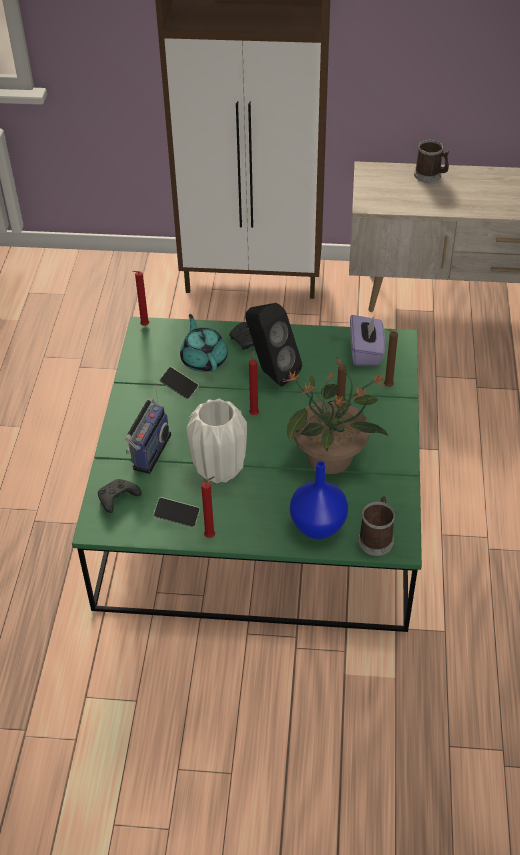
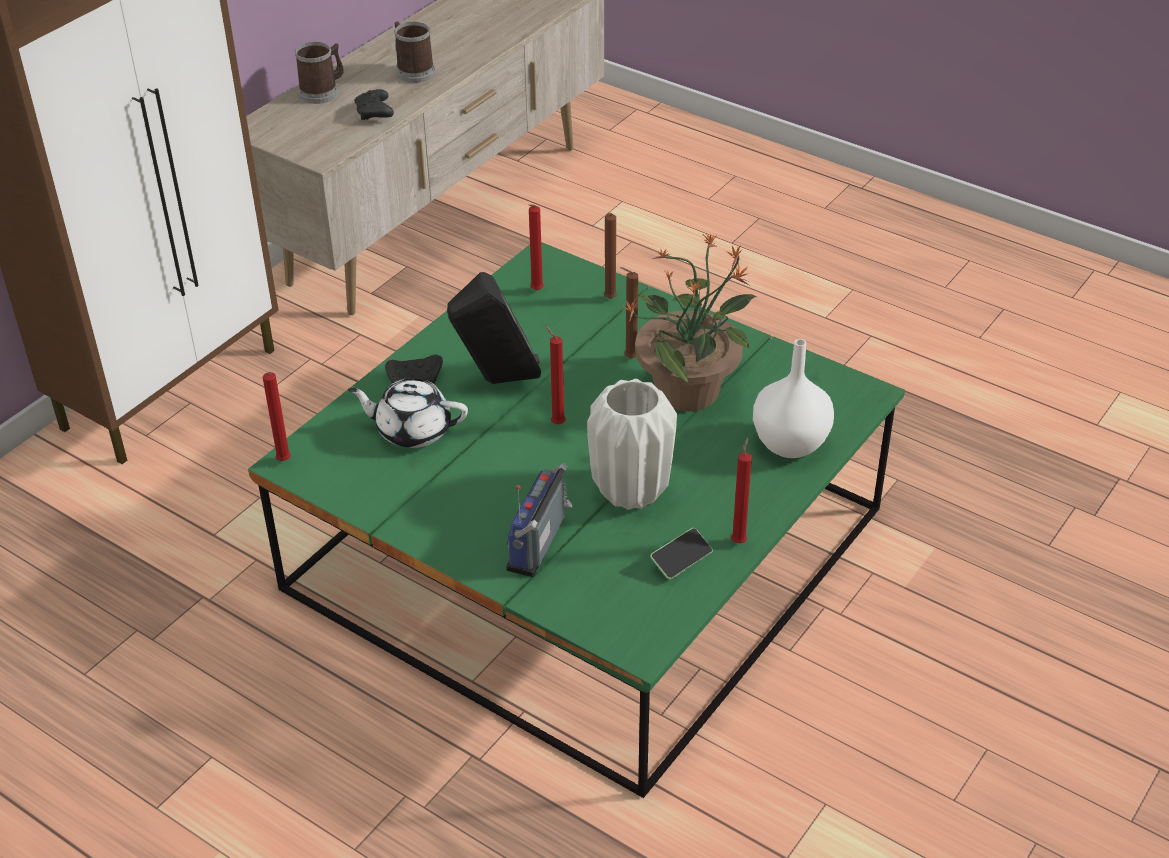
camera: 60 degrees left, 5 degrees down
(117, 500) = (606, 608): black game controller -> black game controller (375, 113)
(149, 451) = (540, 545): radio -> radio turned 120 degrees counterclockwise
(179, 387) = (443, 472): phone -> none
(204, 359) = (412, 430): turquoise teapot -> white teapot
(317, 527) = (791, 444): blue vase -> white vase
(366, 352) = (536, 291): purple tissue box -> red candle
(376, 538) = (842, 405): mug -> mug (412, 71)

